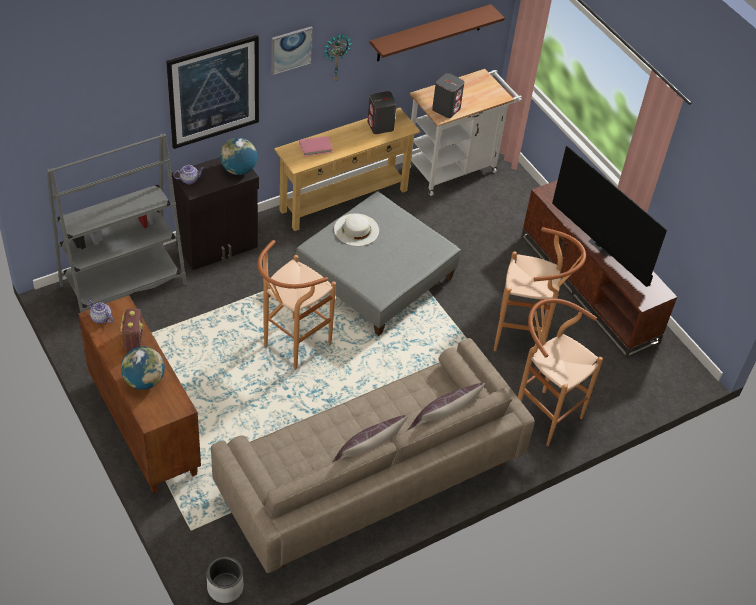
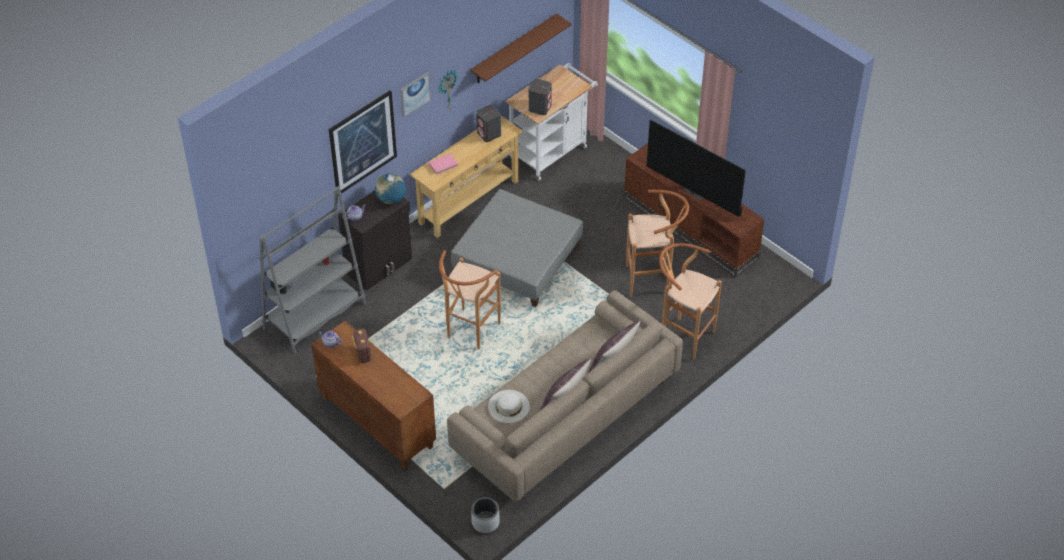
camera: 10 degrees left, 0 degrees up
(144, 381) = (384, 382): globe -> none
(356, 229) = (494, 225): white hat -> white hat (508, 406)

